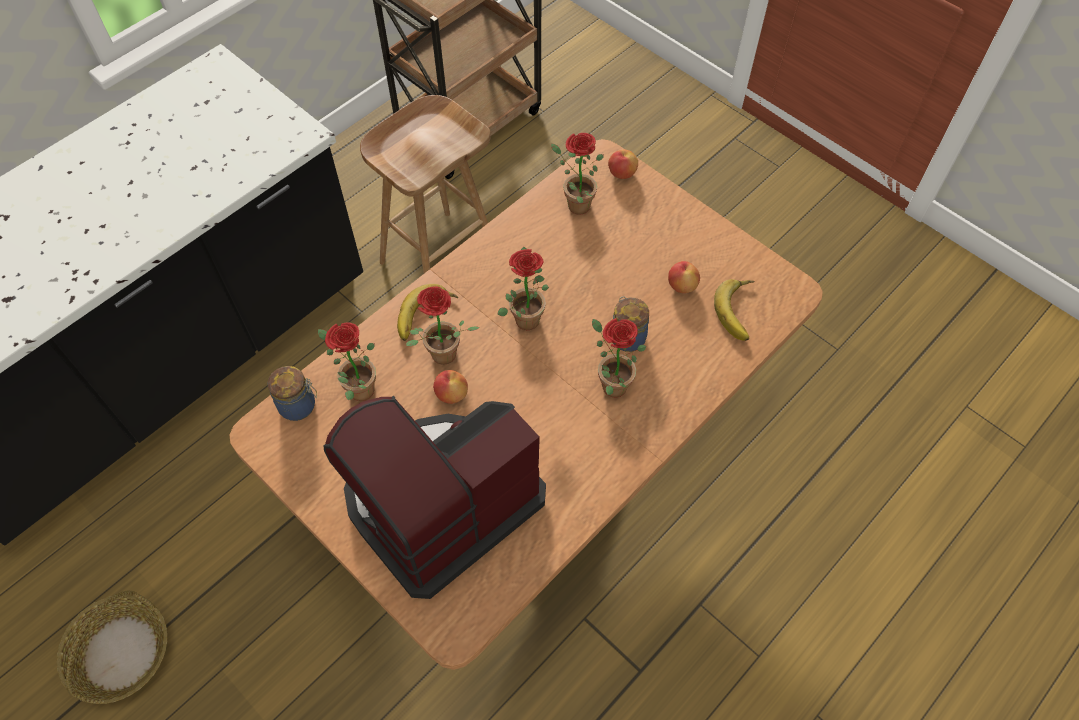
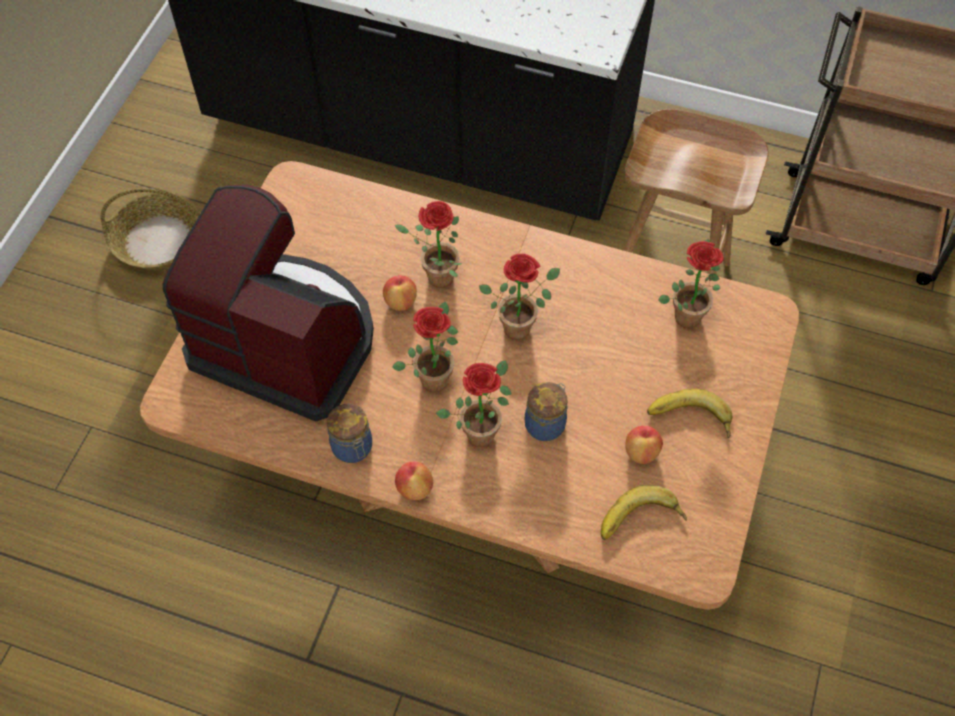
camera: 65 degrees right, 0 degrees up
(299, 406) = (331, 196): jar -> jar (353, 448)
(356, 388) = (370, 228): potted plant -> potted plant (434, 375)
(426, 316) = (474, 245): banana -> banana (689, 420)
(622, 173) = (758, 339): apple -> apple (414, 488)

